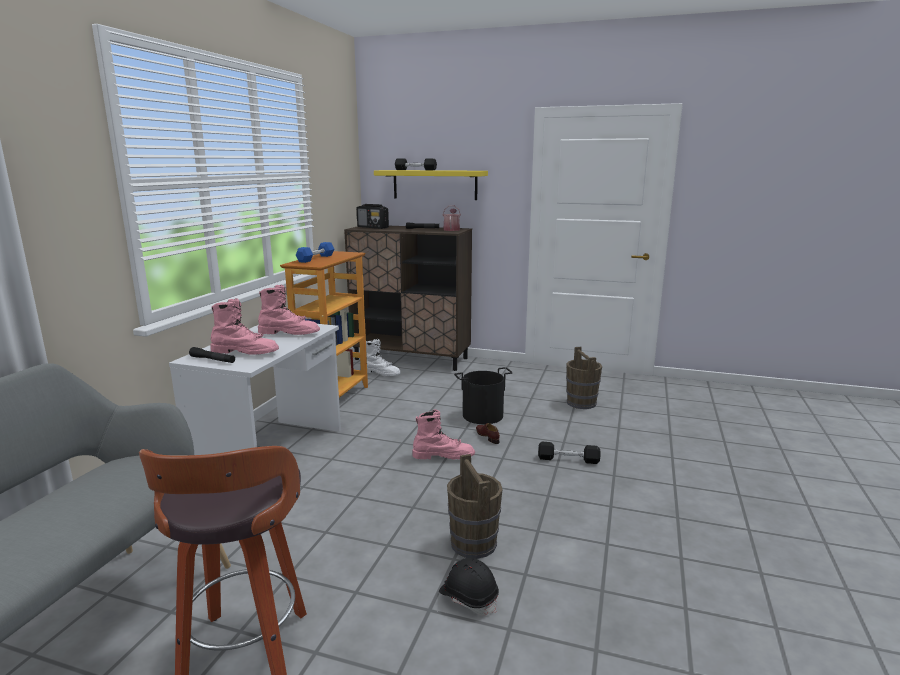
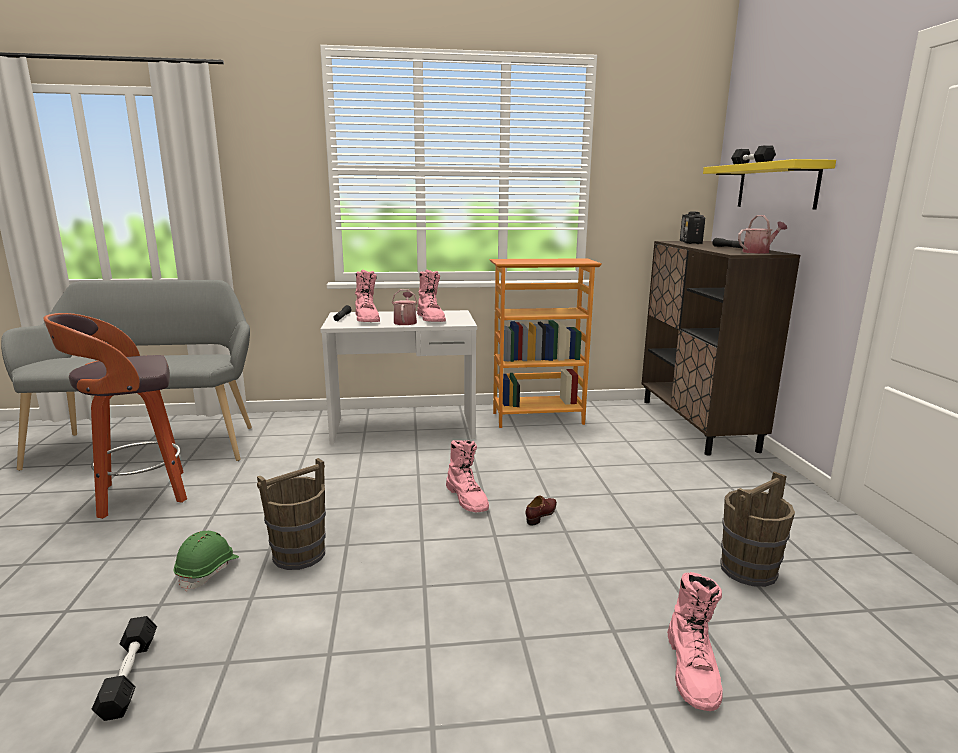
camera: 65 degrees right, 0 degrees up
(283, 342) = (405, 322): none -> watering can
(316, 258) = (536, 260): blue dumbbell -> none
(381, 373) = (629, 421): white boot -> none
(468, 597) = (208, 571): black hard hat -> green hard hat
(482, 415) = (597, 499): black bucket -> none
(568, 459) = (535, 587): black dumbbell -> black dumbbell (129, 676)
(651, 440) = (693, 670): none -> pink boot

